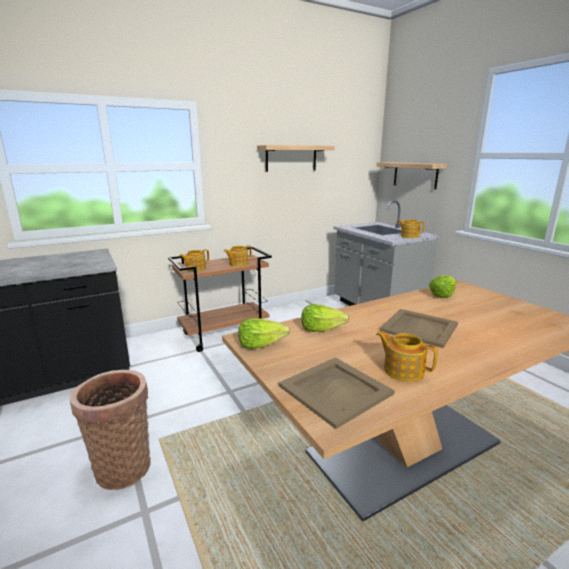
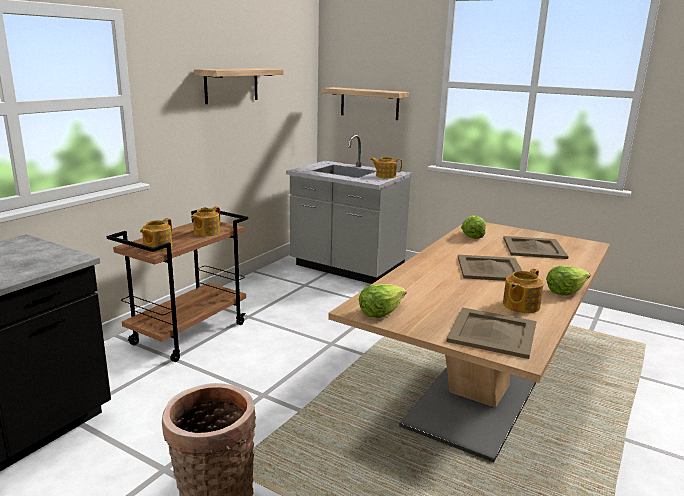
camera: 30 degrees left, 0 degrees up
(321, 329) = (414, 286): lettuce -> lettuce (565, 291)
(402, 370) = (520, 305): teapot -> teapot turned 60 degrees counterclockwise
(497, 317) = (534, 248): none -> beige tray

